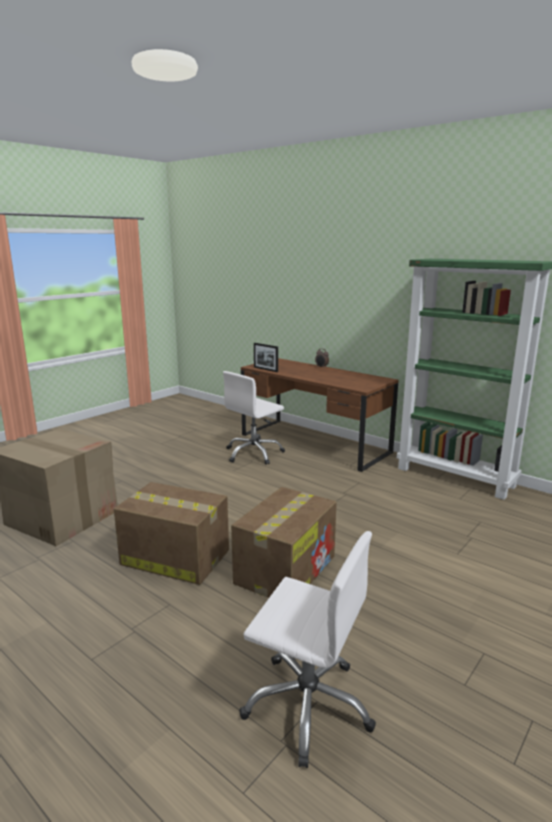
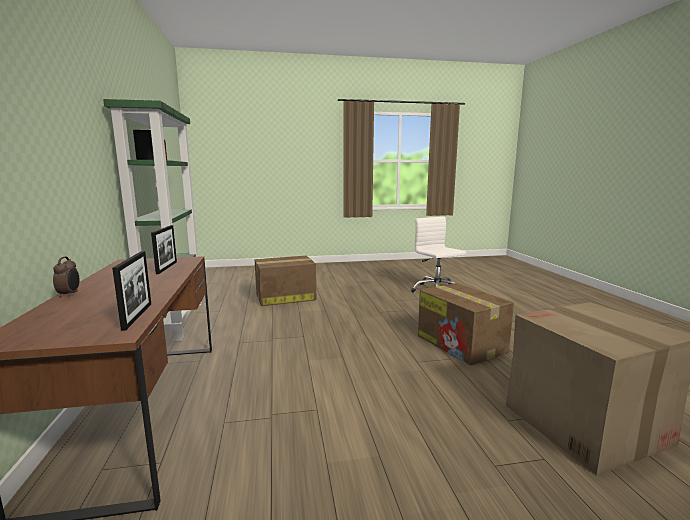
camera: 140 degrees left, 5 degrees down
(254, 453) = (243, 430): white office chair -> none
(286, 568) = (393, 318): cardboard box -> cardboard box (284, 297)
(345, 382) = (166, 267): none -> picture frame

